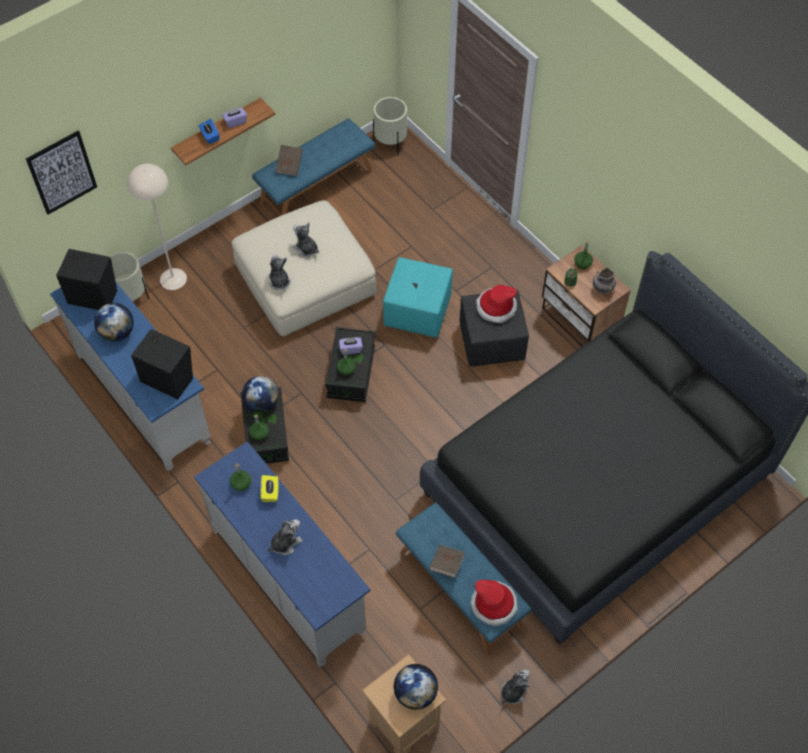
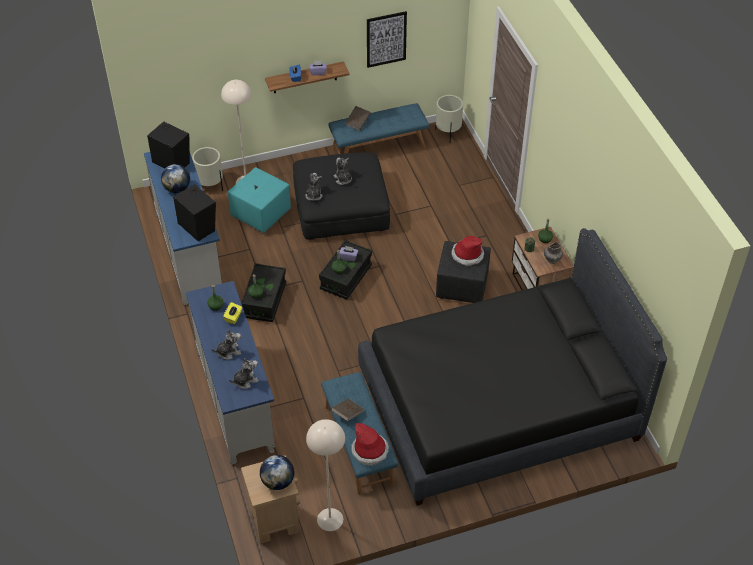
camera: 20 degrees right, 10 degrees down
(62, 172) = (177, 68): picture -> picture (386, 39)
(262, 403) = (267, 275): globe -> none
(305, 280) = (341, 208): beige ottoman -> black ottoman
(418, 312) = (415, 251): turquoise ottoman -> turquoise ottoman (261, 214)
(467, 698) = (329, 519): none -> beige floor lamp
(513, 691) = (366, 526): plush toy -> plush toy (245, 380)

